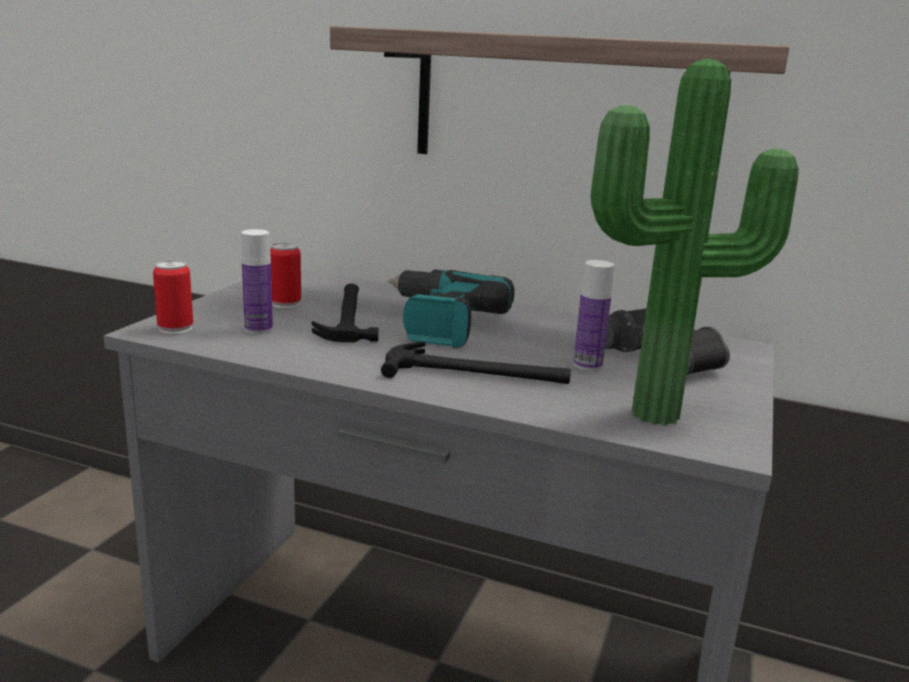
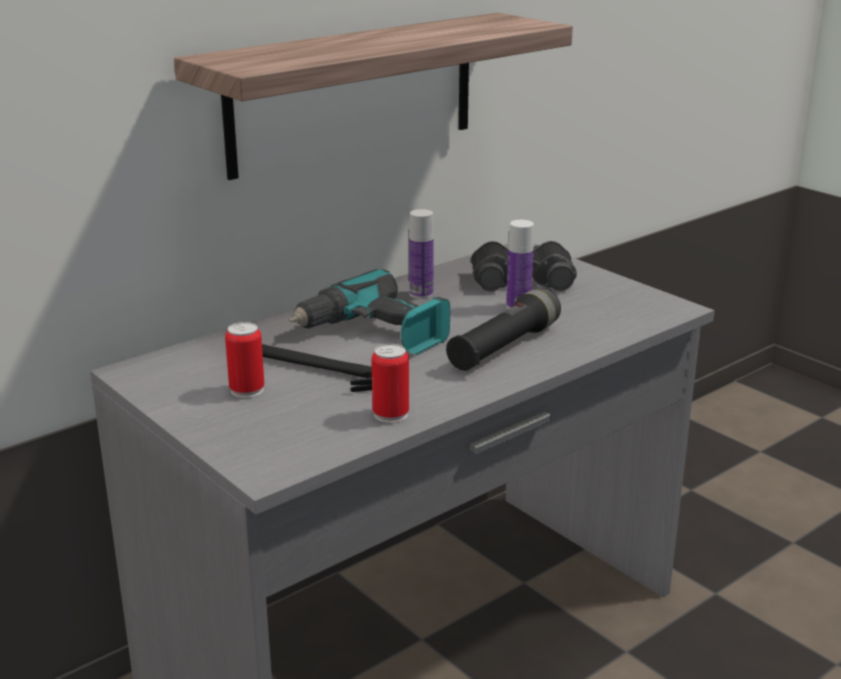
camera: 60 degrees left, 5 degrees up
(175, 328) = (274, 457): can -> can (390, 414)
(258, 329) = (316, 415): bottle -> bottle (421, 294)
(477, 373) = (504, 347): hammer -> black flashlight
(661, 418) = (625, 312): potted plant -> none

